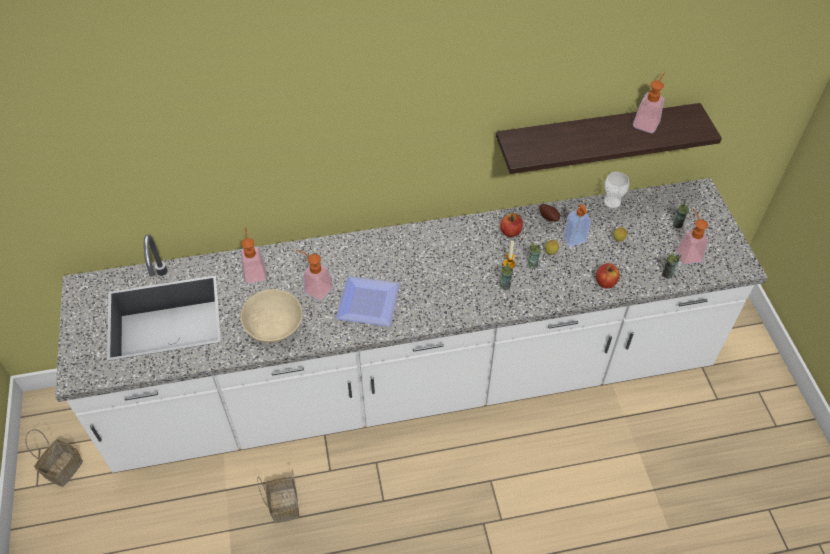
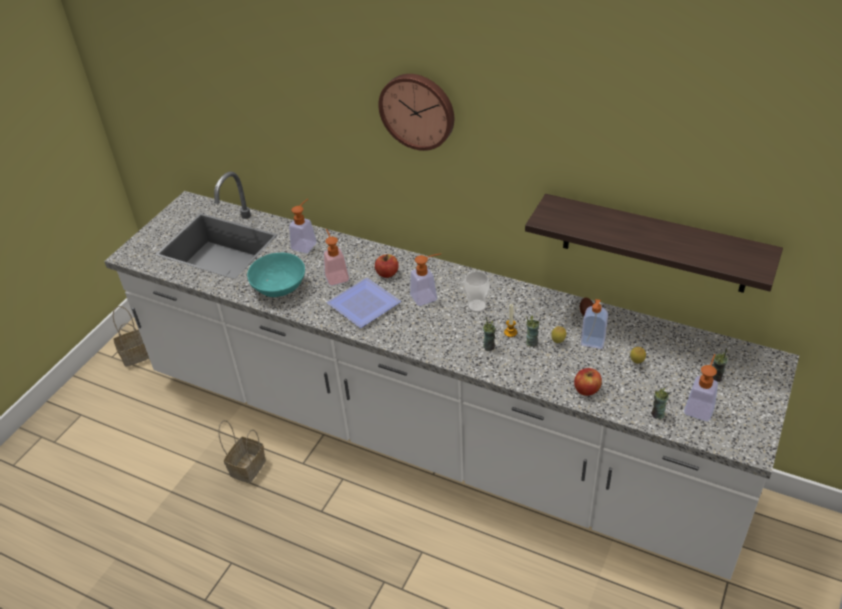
camera: 40 degrees right, 10 degrees down
(274, 327) = (280, 287): beige bowl -> turquoise bowl
(363, 100) = (418, 110): none -> wall clock
(510, 232) = (538, 309): apple -> apple (387, 273)
(612, 202) = (664, 329): cup -> cup (477, 306)
(647, 121) = (703, 240): soap dispenser -> soap dispenser (428, 296)

